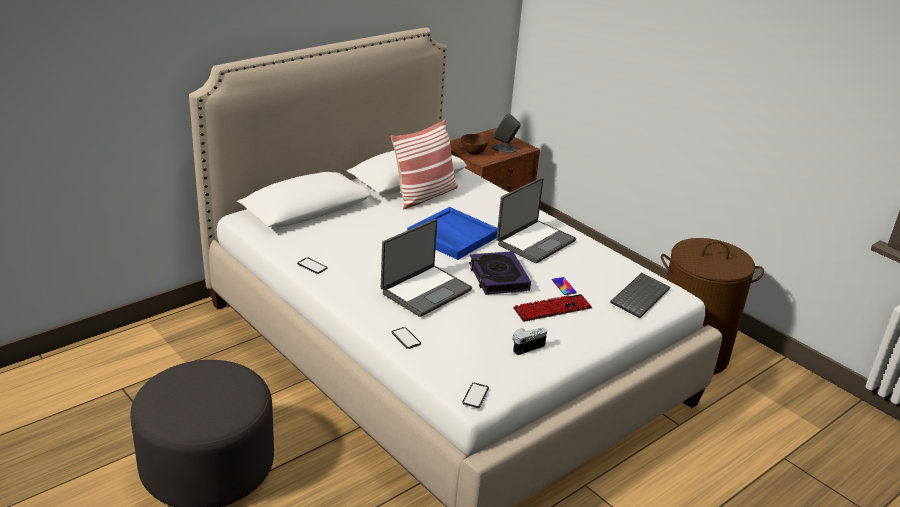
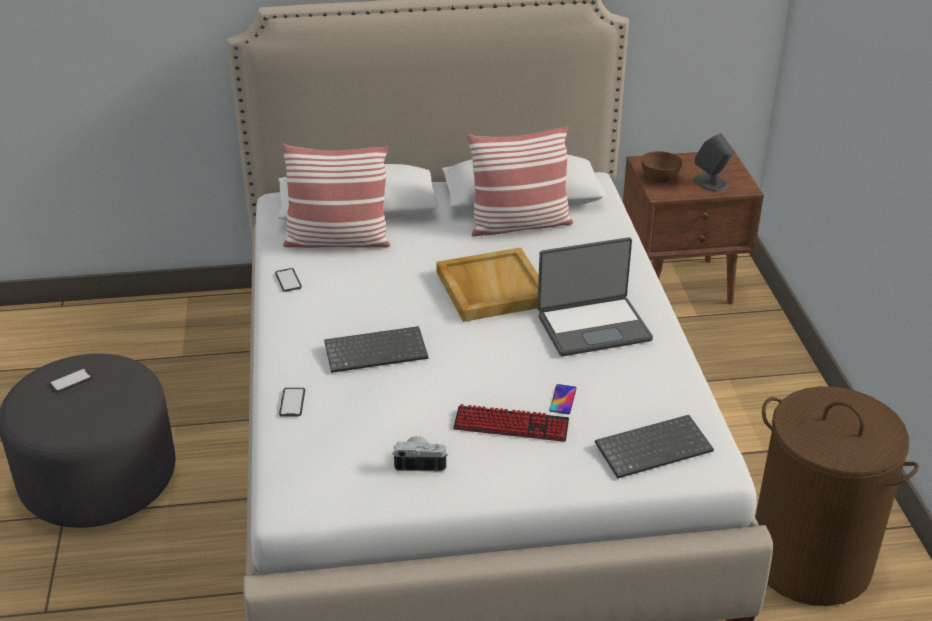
camera: 35 degrees right, 5 degrees up
(317, 233) = (337, 241): none -> pillow
(425, 291) = (377, 350): laptop -> keyboard
(452, 236) = (491, 288): blue tray -> beige tray
(475, 396) = (290, 502): phone -> phone (71, 381)
(498, 277) = (488, 360): book -> none

